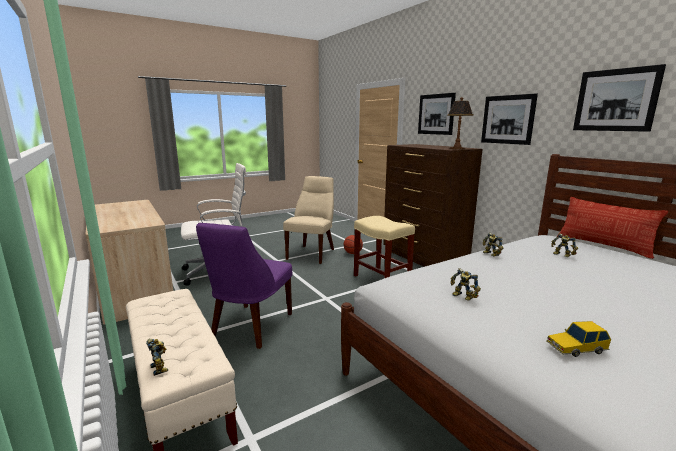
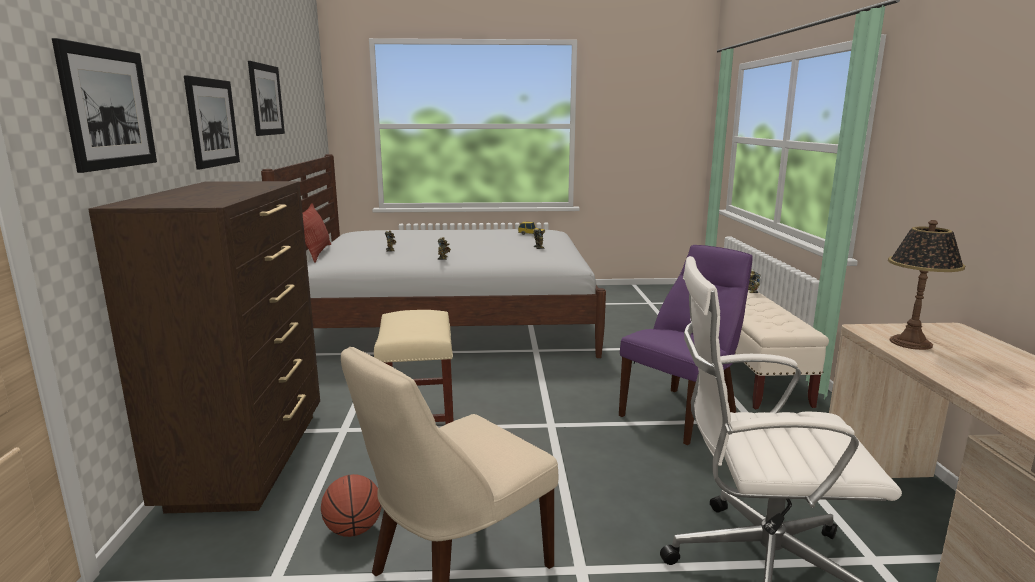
camera: 150 degrees left, 0 degrees up
(457, 148) = (251, 183): table lamp -> table lamp (911, 343)

